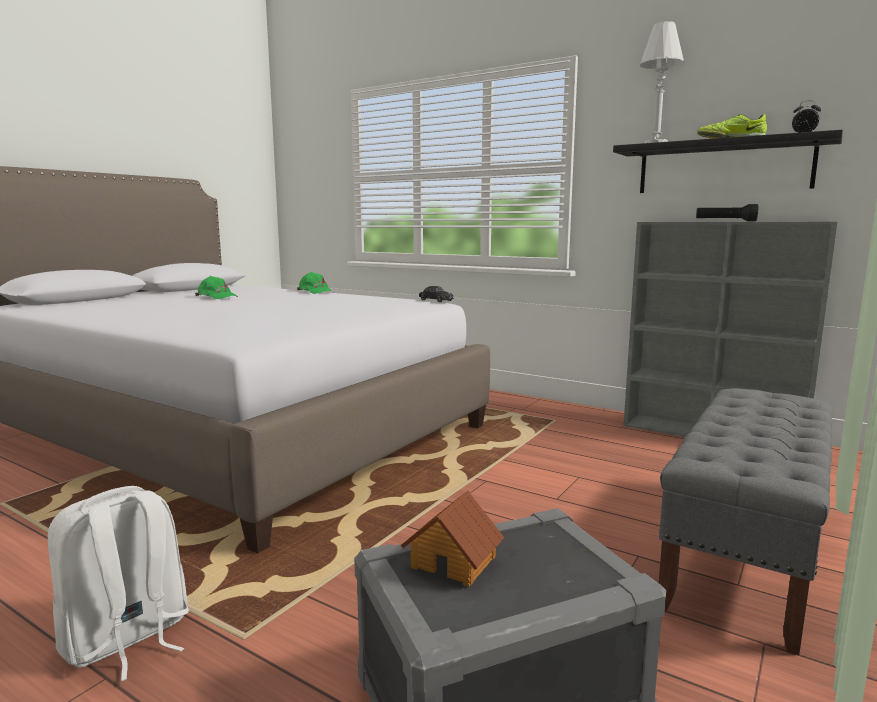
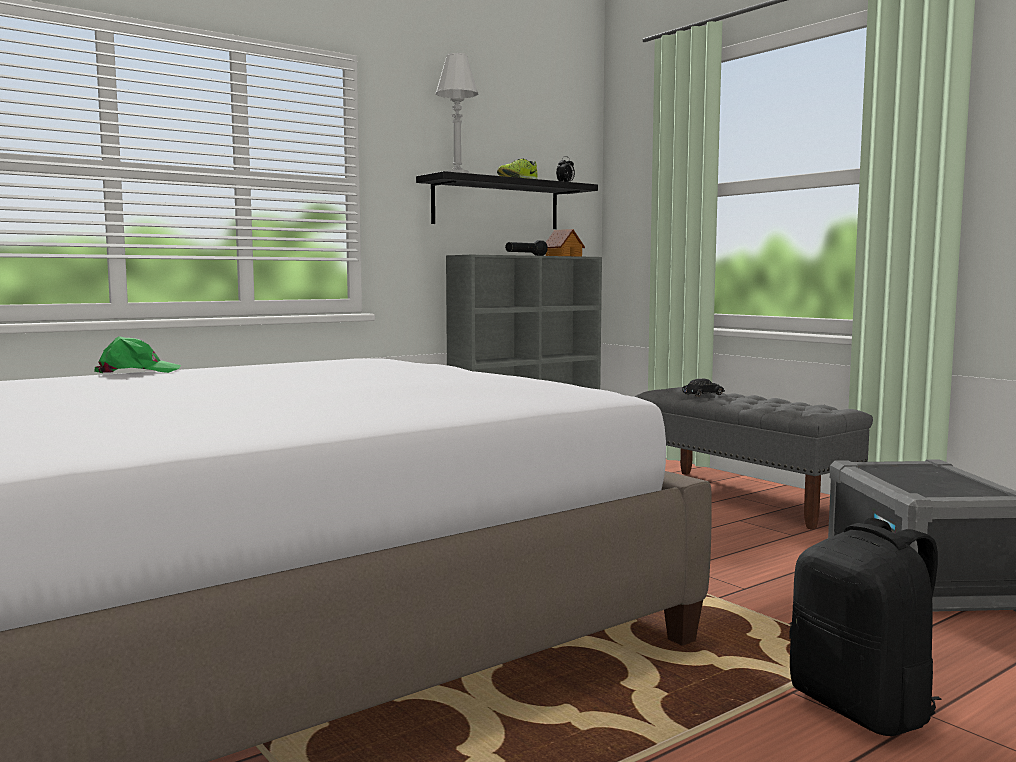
camera: 70 degrees left, 5 degrees down
(126, 639) = (863, 708): white backpack -> black backpack
(217, 297) = (72, 396): green cap -> none
(436, 300) = (364, 356): black toy car -> black toy car (703, 395)
(454, 561) = (921, 485): toy house -> toy house (563, 256)

